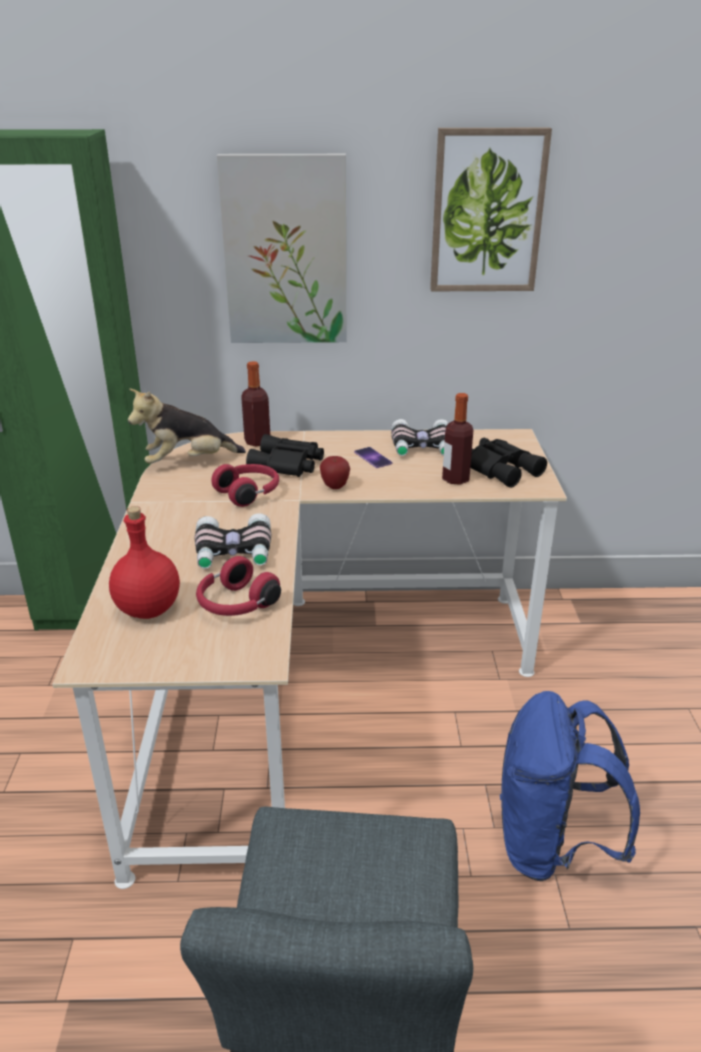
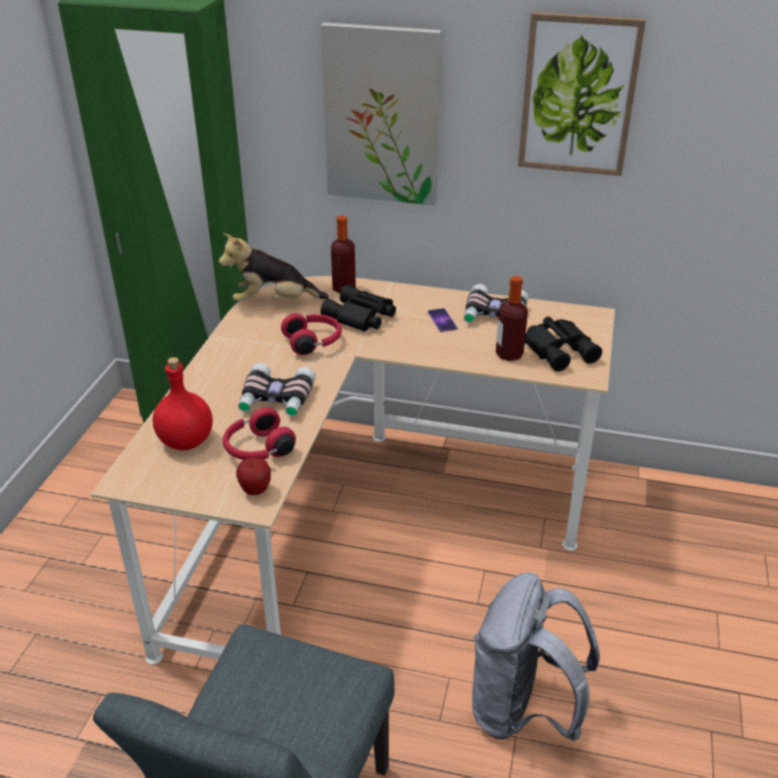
camera: 15 degrees right, 5 degrees up
(335, 487) = (393, 346): apple -> apple (255, 490)
(550, 845) = (522, 710): blue backpack -> grey backpack

